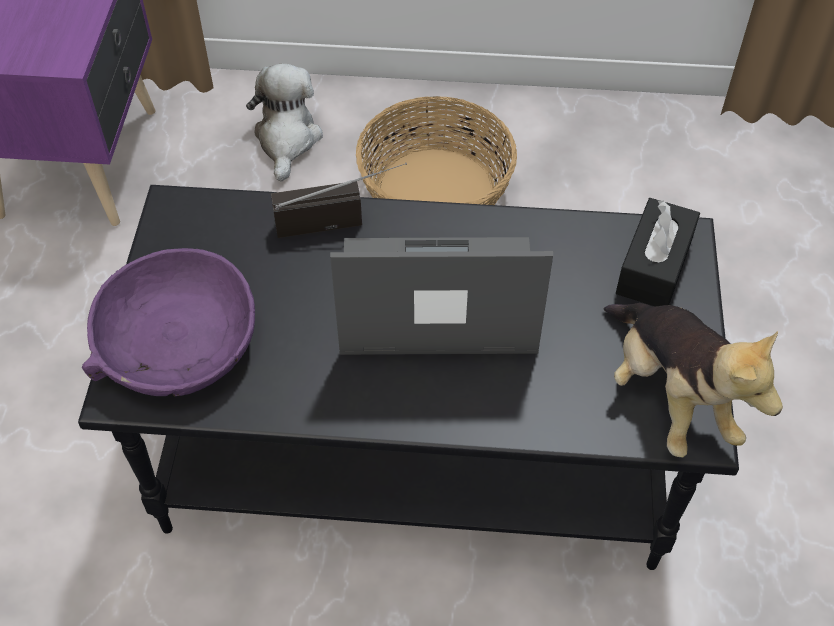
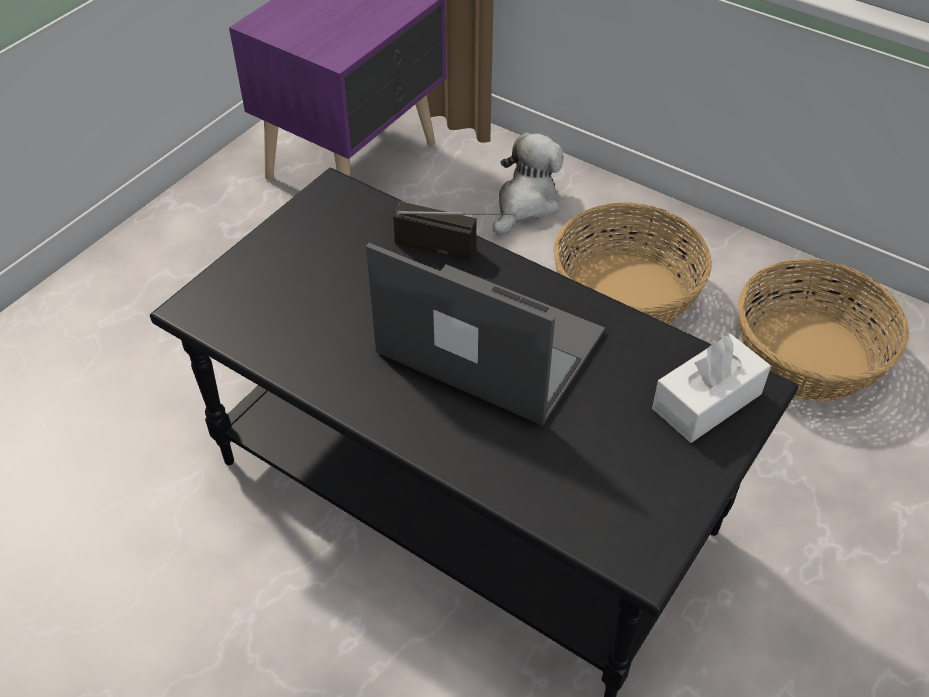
camera: 30 degrees right, 5 degrees down
(177, 342) = (261, 288): purple bowl -> none
(622, 182) = (809, 355): none -> basket
(654, 266) = (707, 401): black tissue box -> white tissue box
(669, 397) = (636, 517): plush toy -> none

